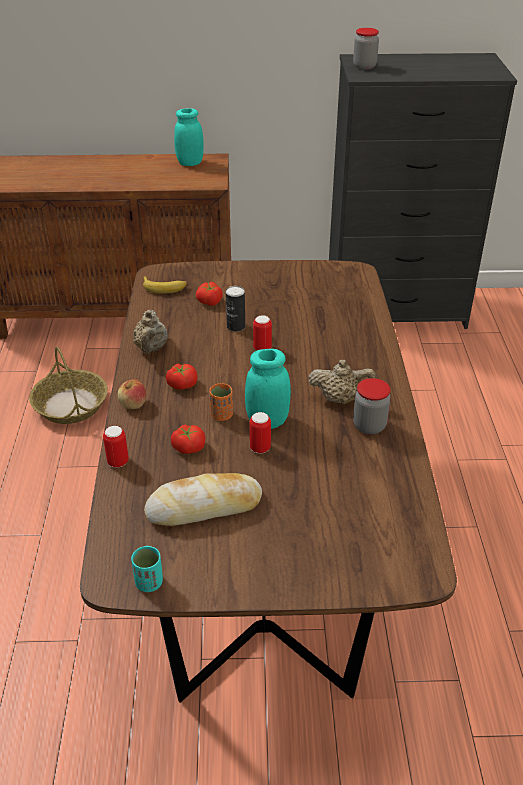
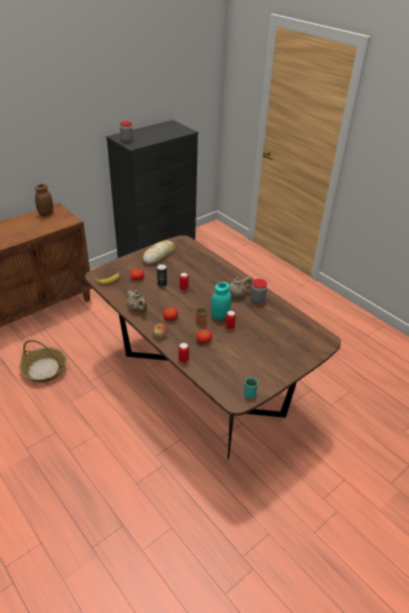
camera: 40 degrees left, 0 degrees up
(190, 163) = (46, 214): turquoise jar -> brown jar
(204, 507) = (236, 358): bread -> bread (159, 255)

